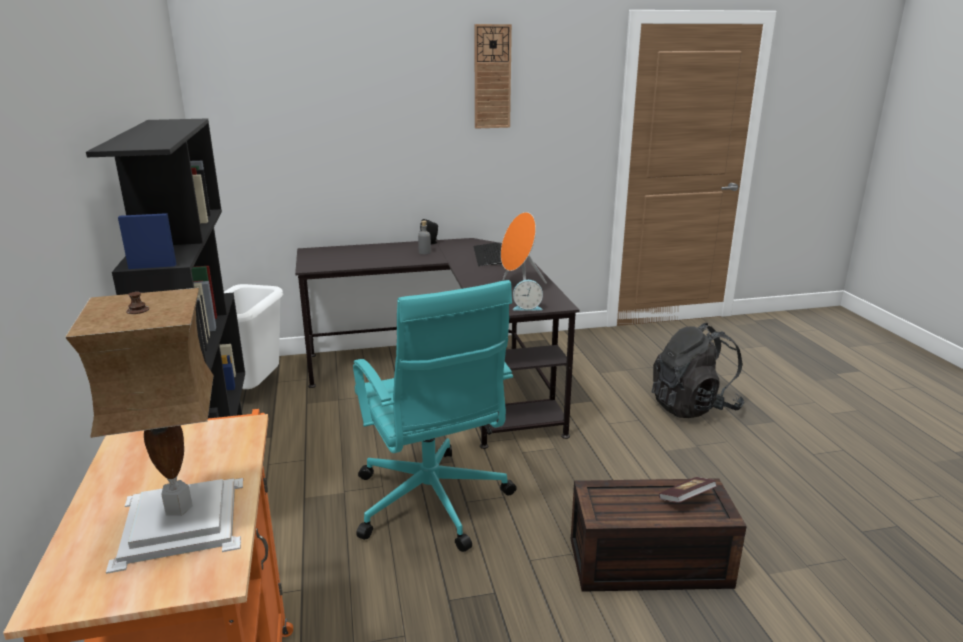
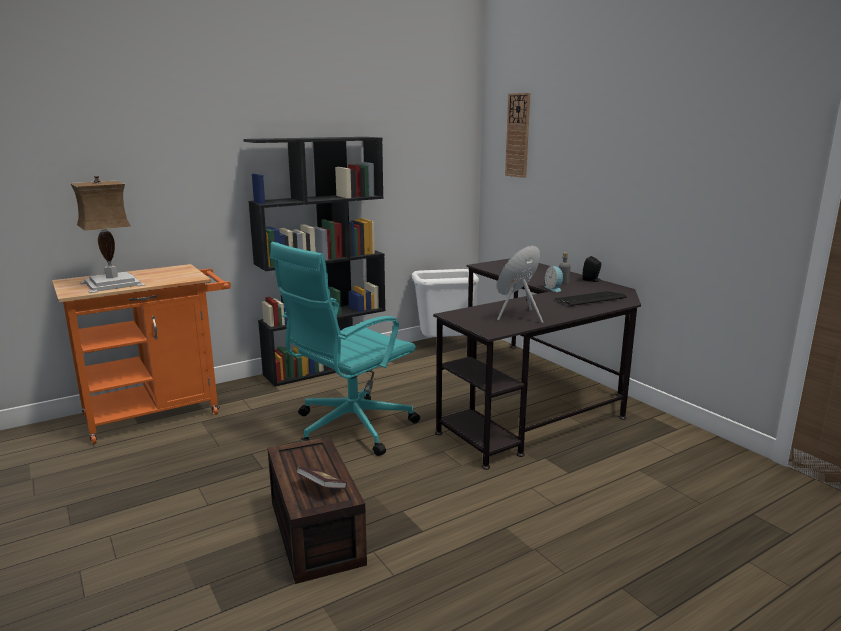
camera: 70 degrees right, 5 degrees down
(492, 77) = (673, 124): wall clock -> wall clock (518, 135)
(527, 307) = (471, 323): alarm clock -> alarm clock (554, 288)
(693, 407) = (626, 542): black backpack -> none

